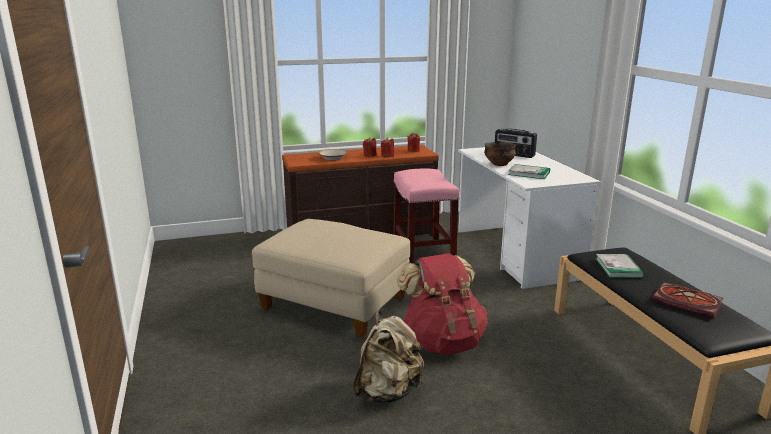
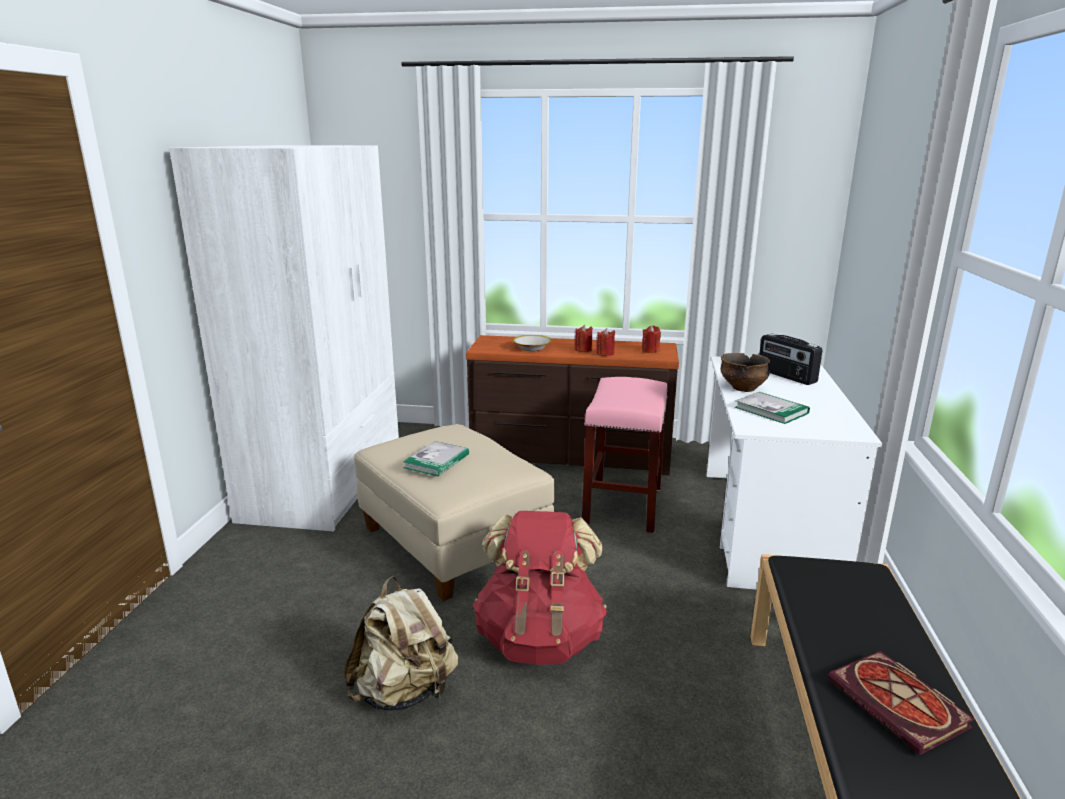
camera: 25 degrees right, 0 degrees up
(193, 286) = (326, 482): none -> white wardrobe
(618, 268) = (829, 601): book -> book (436, 461)

